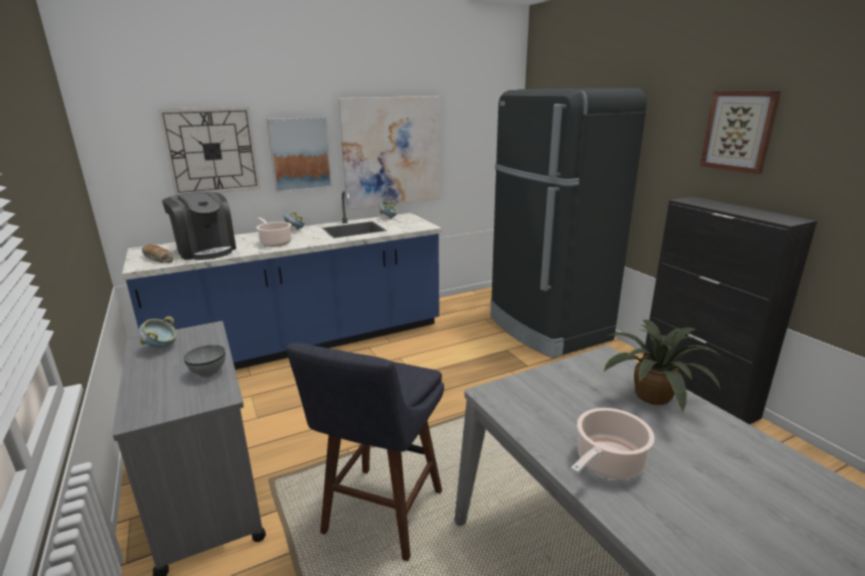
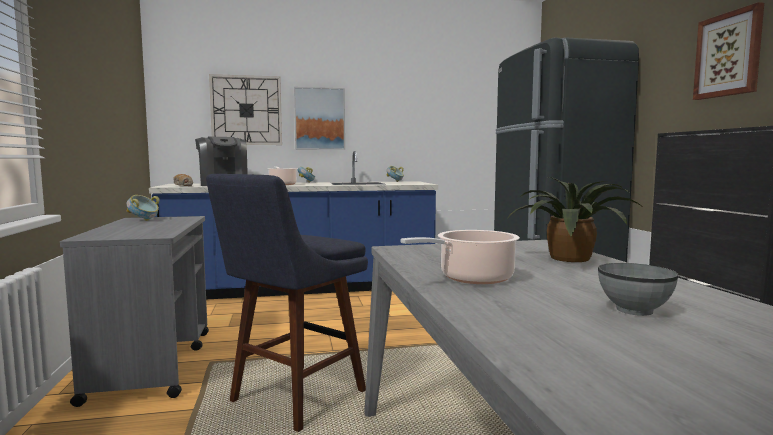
camera: 15 degrees right, 15 degrees down
(208, 373) = (163, 228): grey bowl -> grey bowl (633, 310)
(392, 152) = (403, 123): picture -> none

